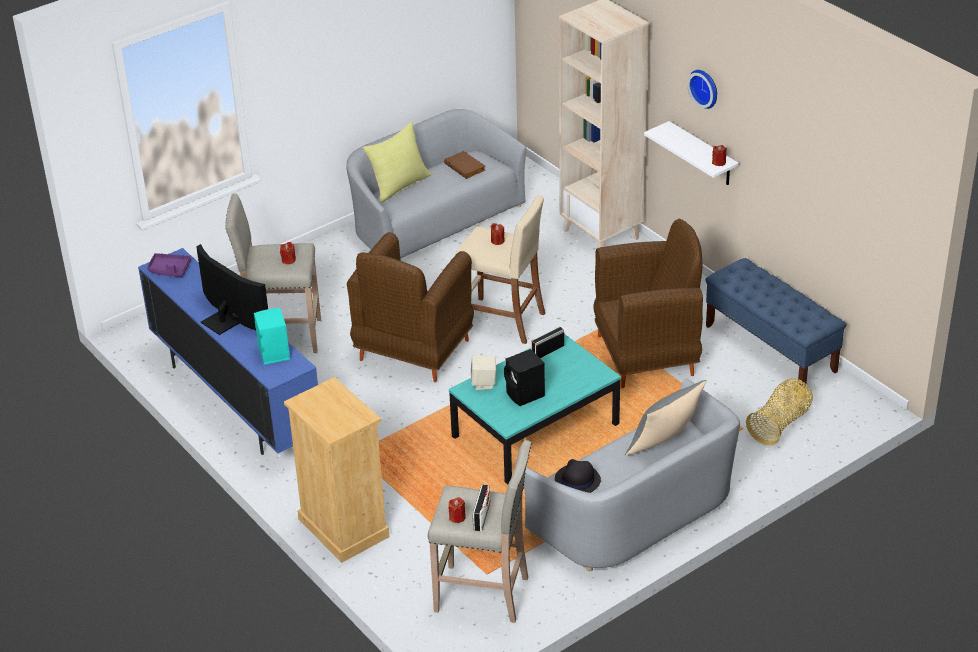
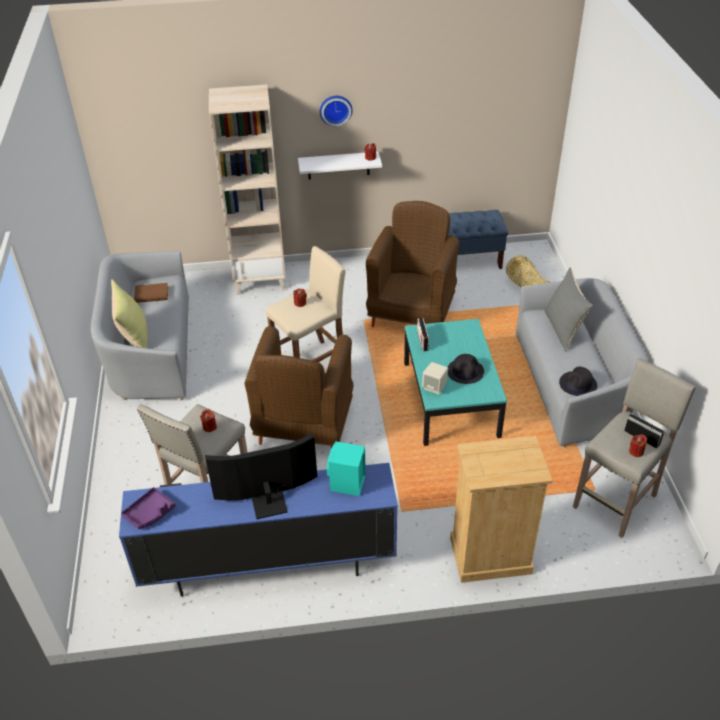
camera: 60 degrees left, 5 degrees up
(413, 352) = (304, 427): brown armchair -> brown armchair turned 45 degrees clockwise
(525, 395) = (465, 371): black speaker -> black hat

